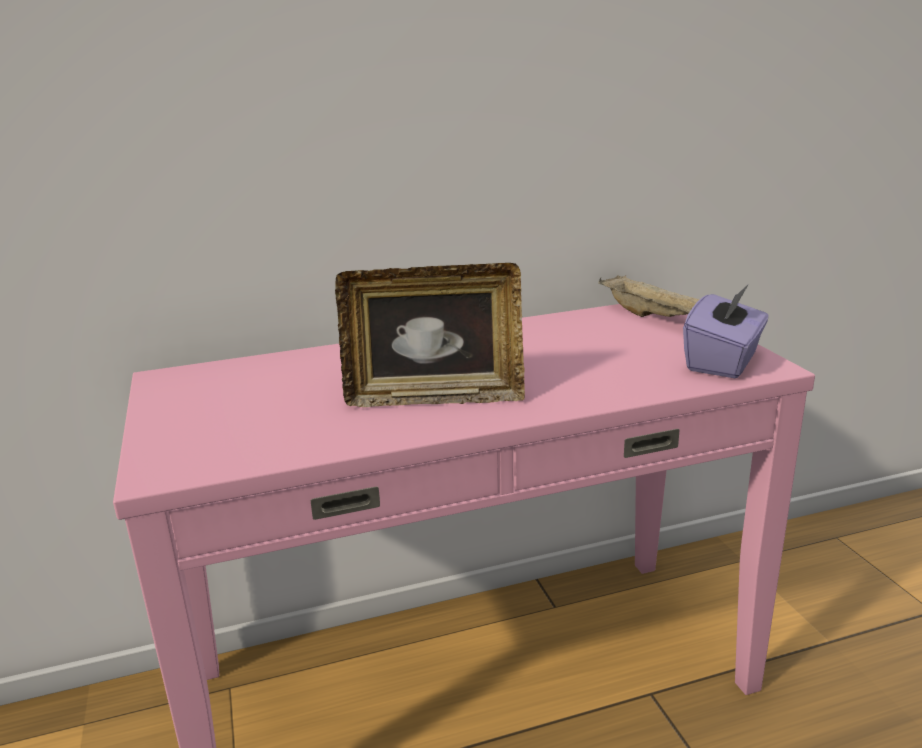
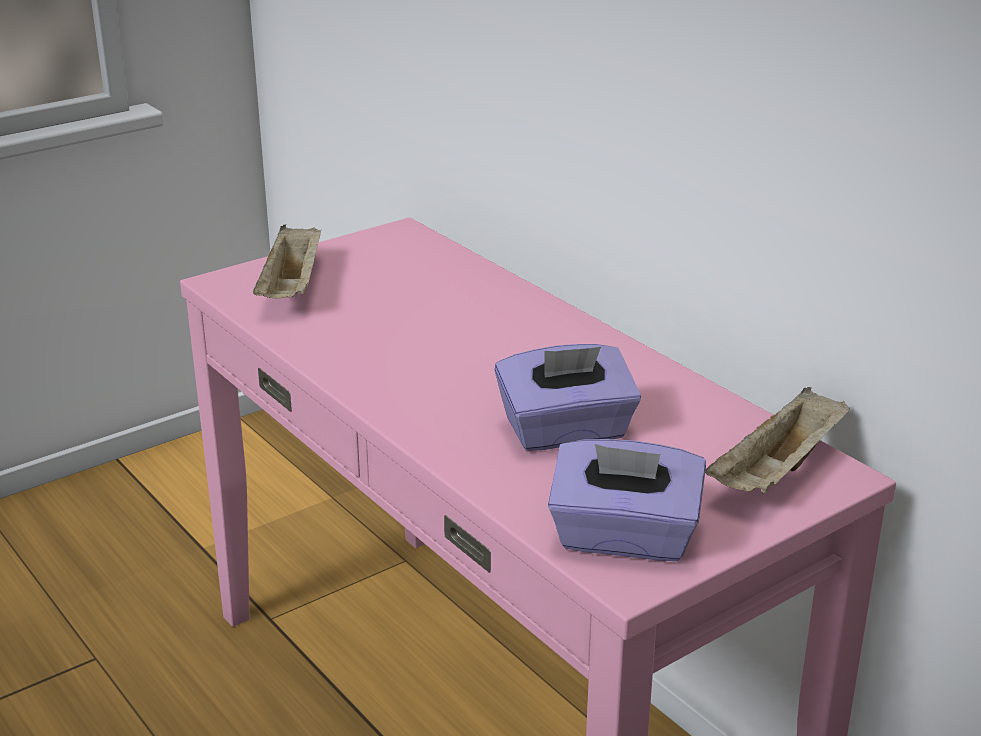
camera: 70 degrees right, 5 degrees up
(224, 436) = (292, 288): none -> beige tray
(434, 397) = (414, 363): picture frame -> none
(578, 360) = (566, 432): none -> purple tissue box

